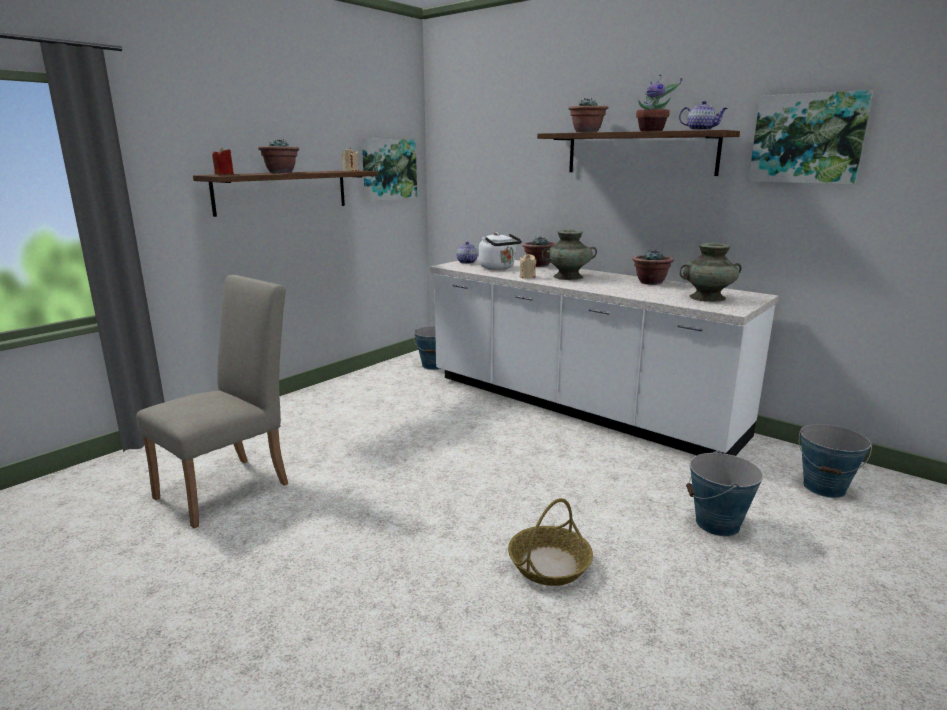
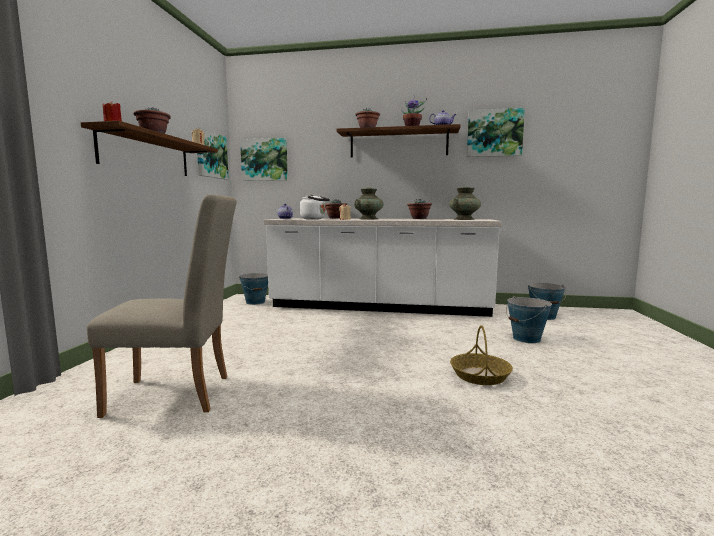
camera: 30 degrees left, 10 degrees down
(232, 487) = (179, 395): beige chair -> beige chair turned 75 degrees clockwise
(463, 170) = (264, 160): none -> picture

